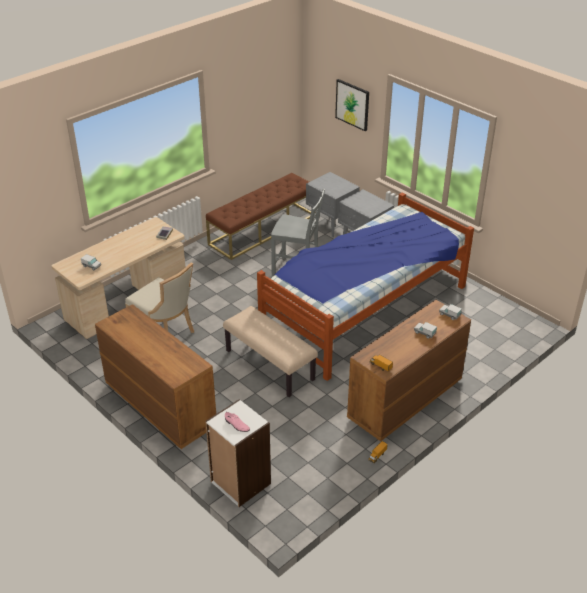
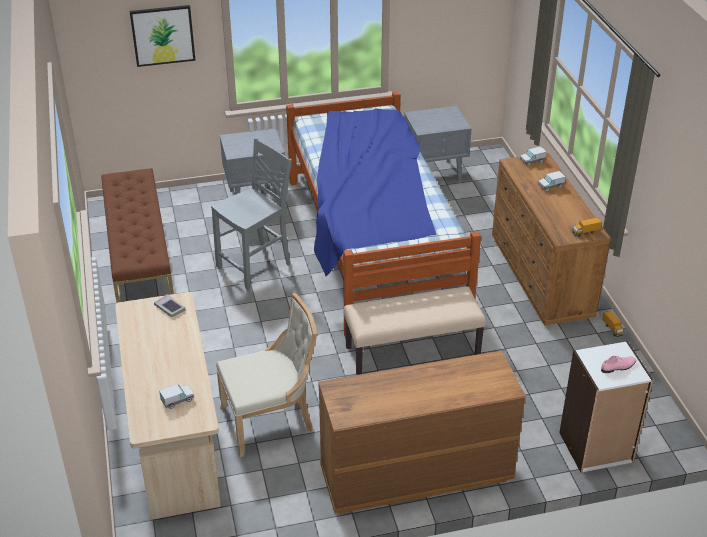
camera: 60 degrees left, 0 degrees up
(331, 225) = (193, 206): grey nightstand -> grey nightstand (435, 174)

